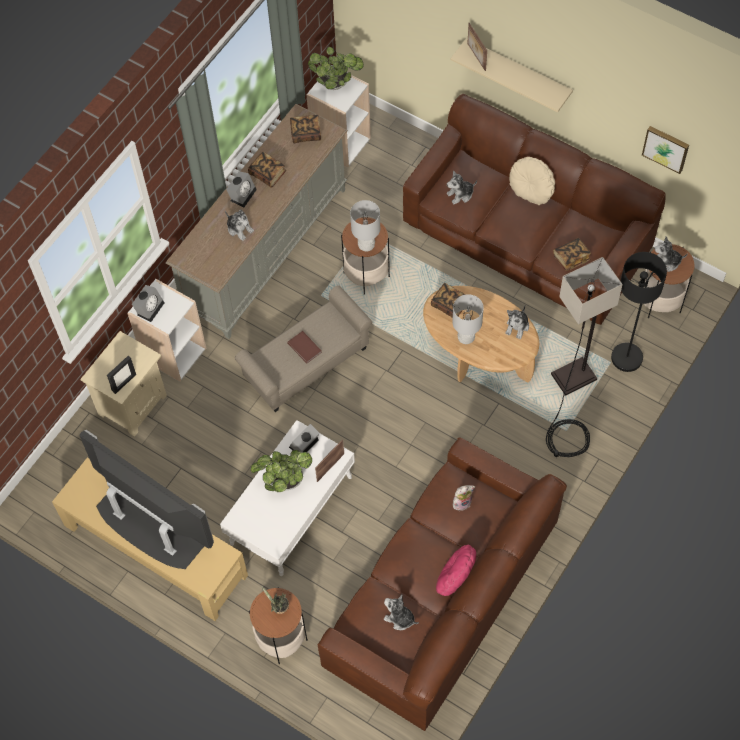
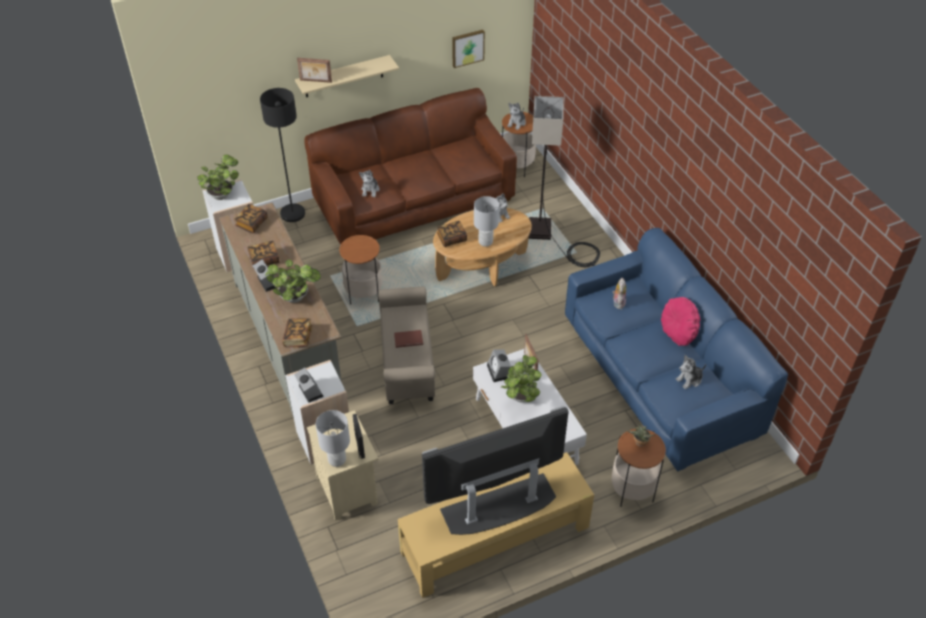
camera: 60 degrees left, 15 degrees down
(239, 229) = (296, 297): plush toy -> potted plant
(366, 246) = (368, 251): grey table lamp -> grey table lamp (337, 460)
(441, 596) = (658, 377): brown sofa -> blue sofa
(530, 193) = (403, 159): beige pillow -> none
(571, 258) = (471, 164): book -> book (298, 338)
(622, 365) = (549, 204): black floor lamp -> black floor lamp (295, 218)

